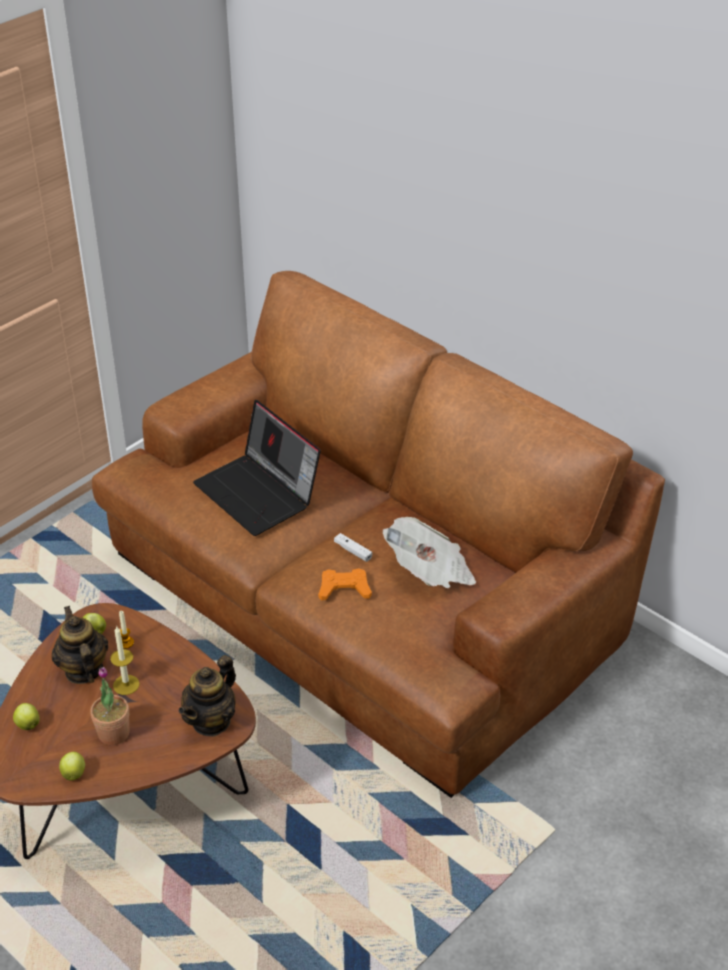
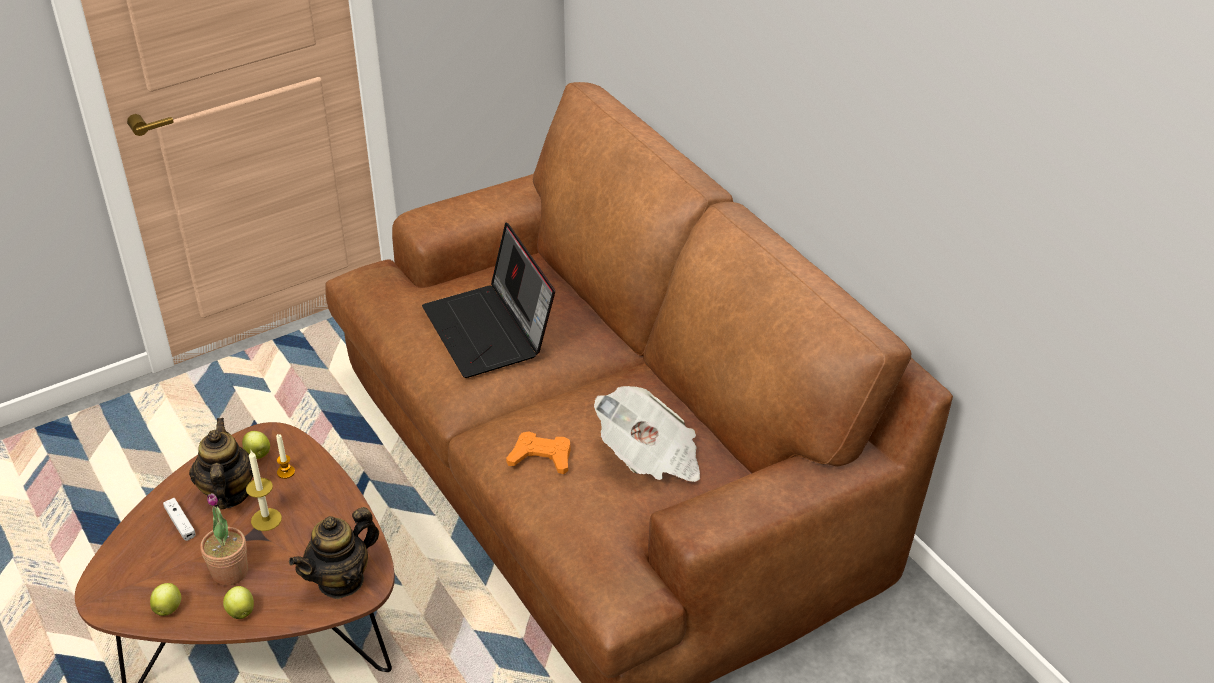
camera: 15 degrees right, 0 degrees up
(27, 724) = (144, 542): apple -> apple (241, 611)
(353, 551) = (569, 416): white game controller -> white game controller (180, 523)

